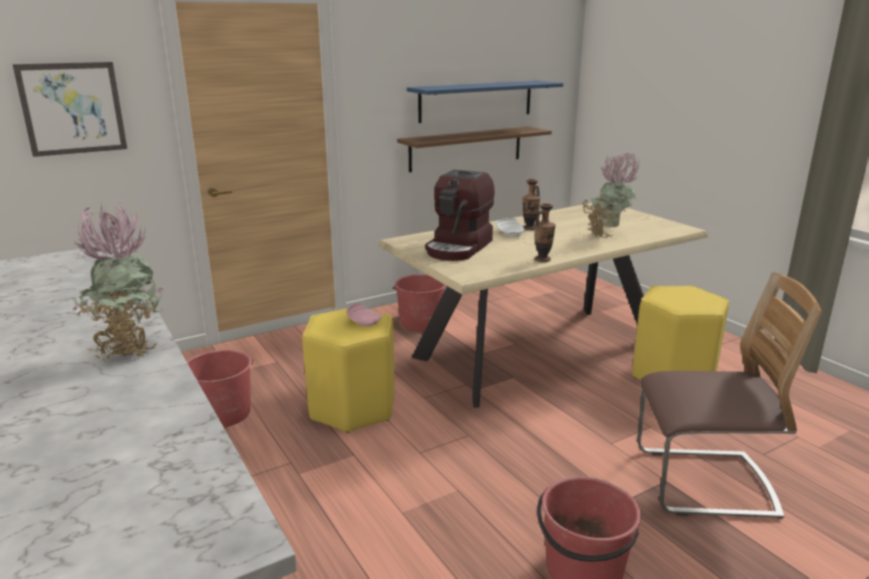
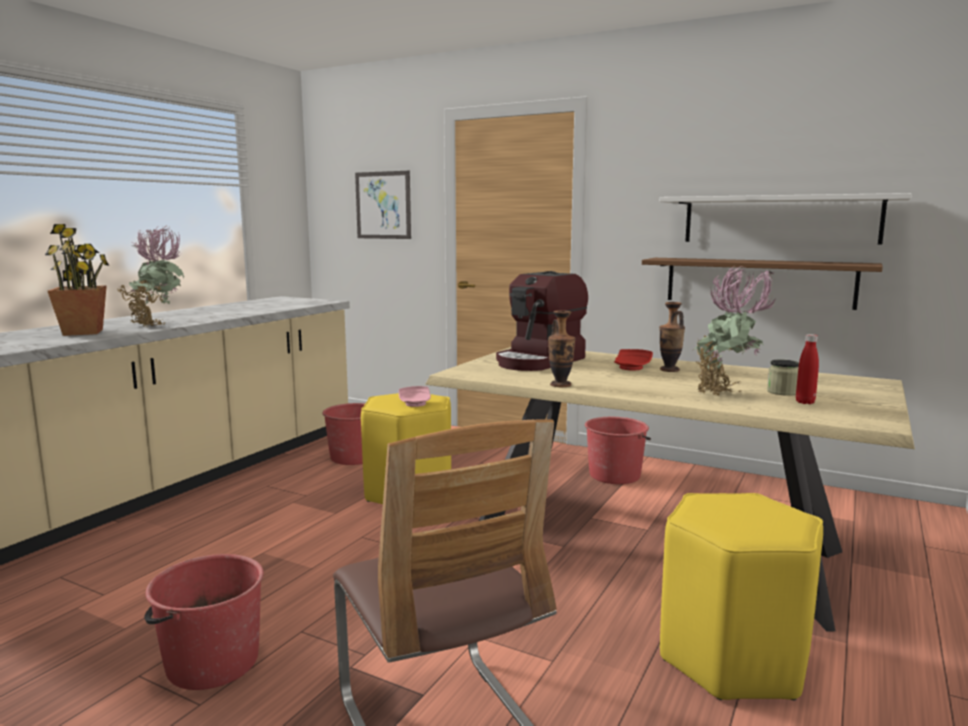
camera: 60 degrees right, 10 degrees down
(109, 399) = (83, 332): none -> potted plant
(459, 248) = (540, 361): coffee machine -> coffee machine turned 45 degrees counterclockwise
(476, 101) = (779, 219): blue shelf -> white shelf
(511, 233) = (632, 367): white plate -> red plate
(635, 227) = (805, 402): none -> red bottle

